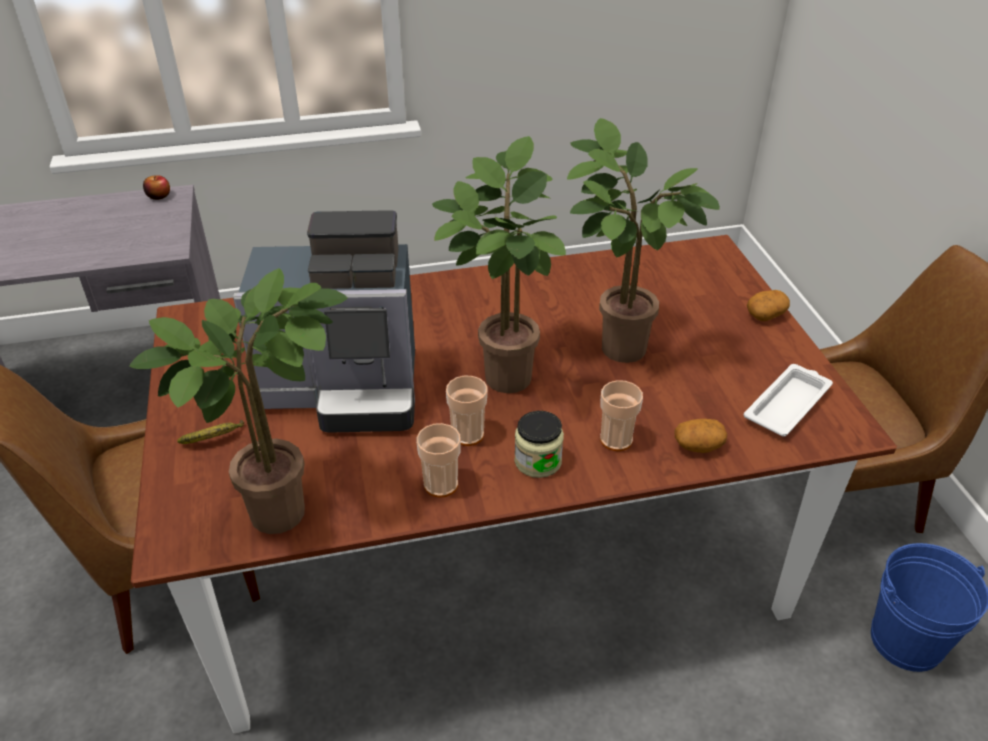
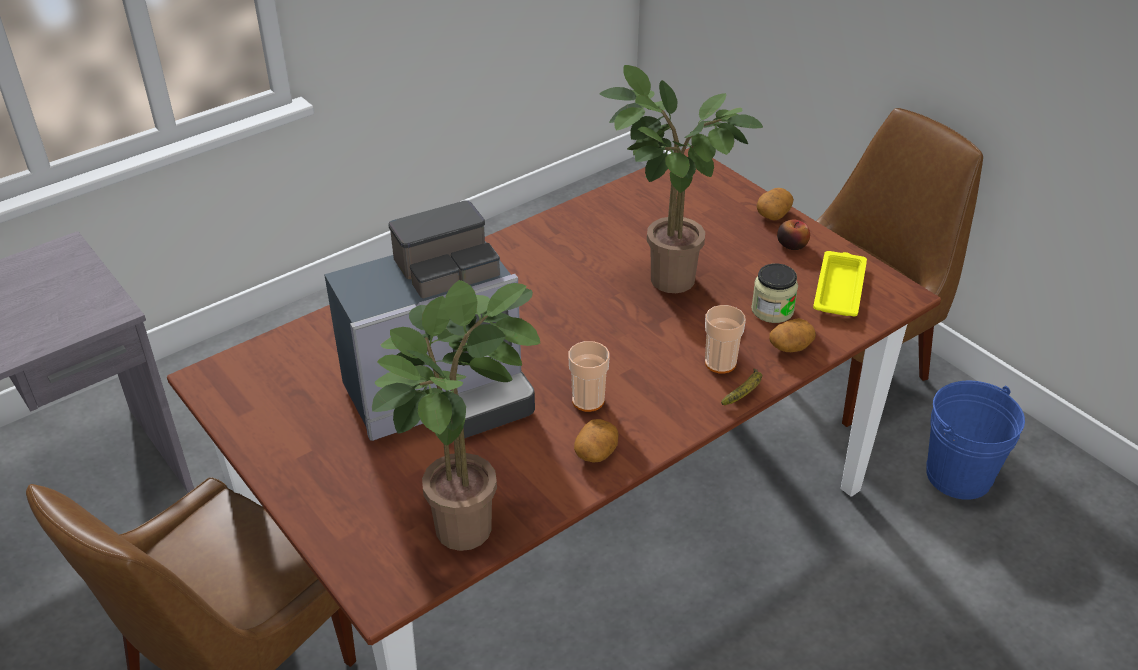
camera: 25 degrees left, 0 degrees up
(159, 196) = (46, 254): apple -> apple (792, 244)
(214, 439) = (344, 485): banana -> banana (745, 393)
(441, 484) = (596, 452): cup -> potato
(501, 373) = (579, 335): potted plant -> none
(538, 461) = (666, 403): jar -> jar (772, 310)
(788, 404) = (839, 288): white tray -> yellow tray

